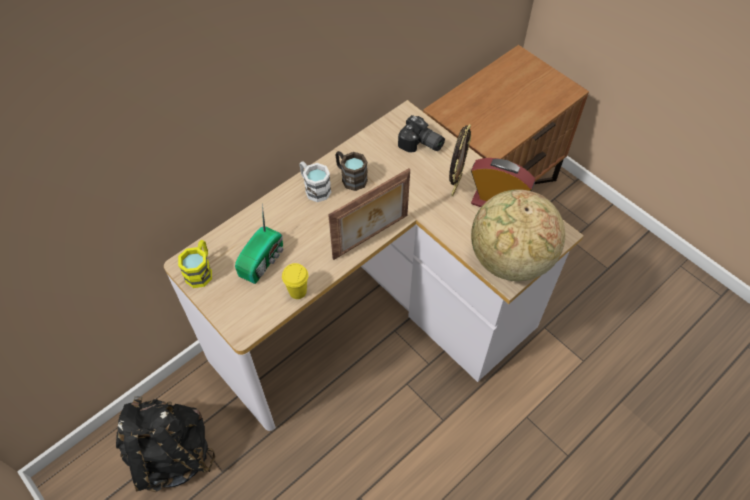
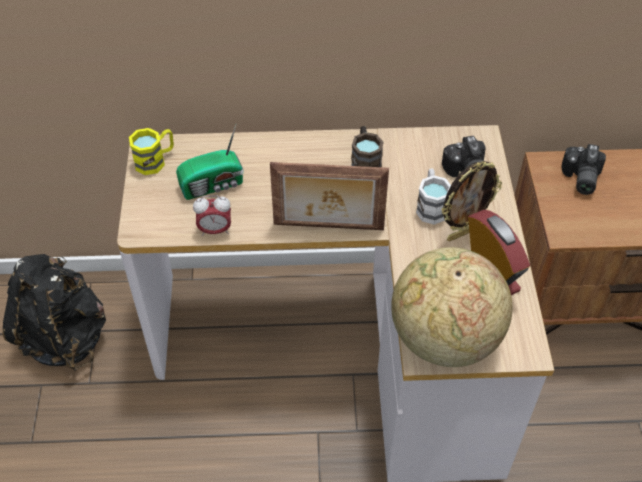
camera: 40 degrees right, 5 degrees down
(298, 291) = (215, 230): yellow cup -> alarm clock
(314, 188) = (321, 152): white mug -> white mug (431, 206)
(469, 107) = (579, 178): none -> camera

